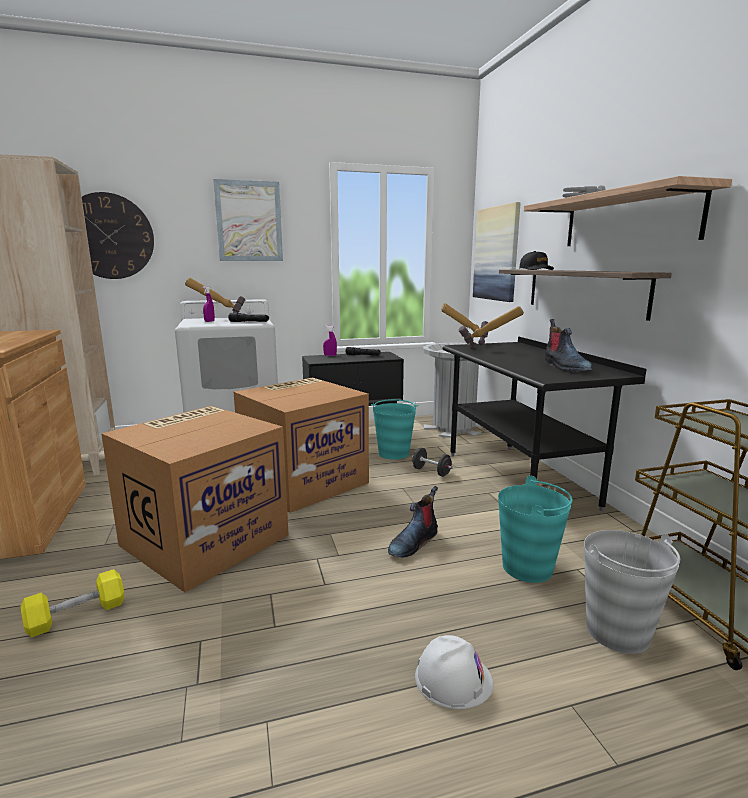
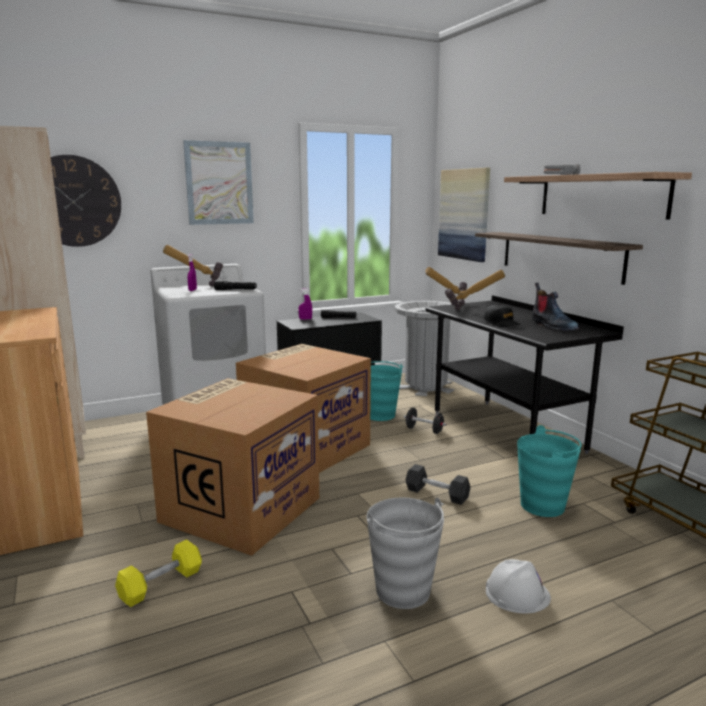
camera: 10 degrees left, 0 degrees up
(413, 542) = (437, 494): boot -> grey dumbbell
(536, 269) = (512, 234): black cap -> black cap (501, 323)
(617, 632) = (629, 546): grey bucket -> grey bucket (403, 591)

